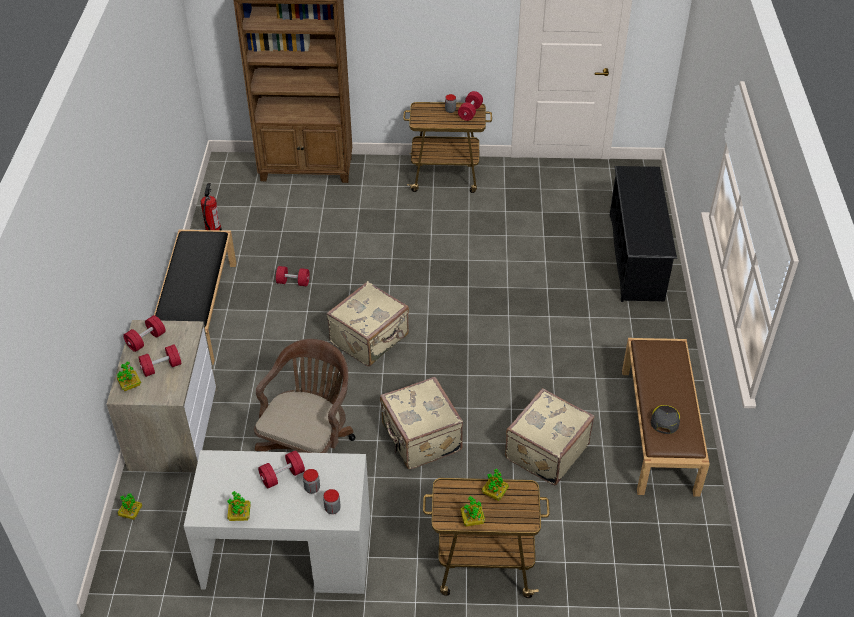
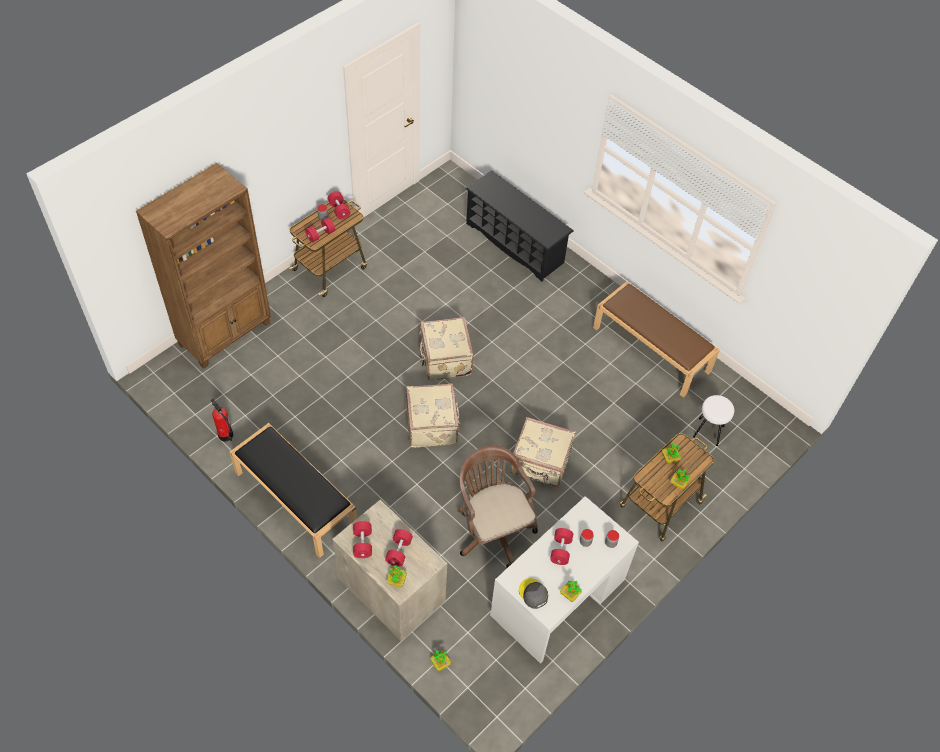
camera: 50 degrees left, 10 degrees up
(293, 282) = (331, 426): red dumbbell -> red dumbbell (320, 235)
(545, 451) = (612, 412): beige suitcase -> beige suitcase (444, 359)
(624, 545) = (709, 432): none -> white stool
(665, 420) = (676, 341): grey cap -> grey cap (533, 594)

